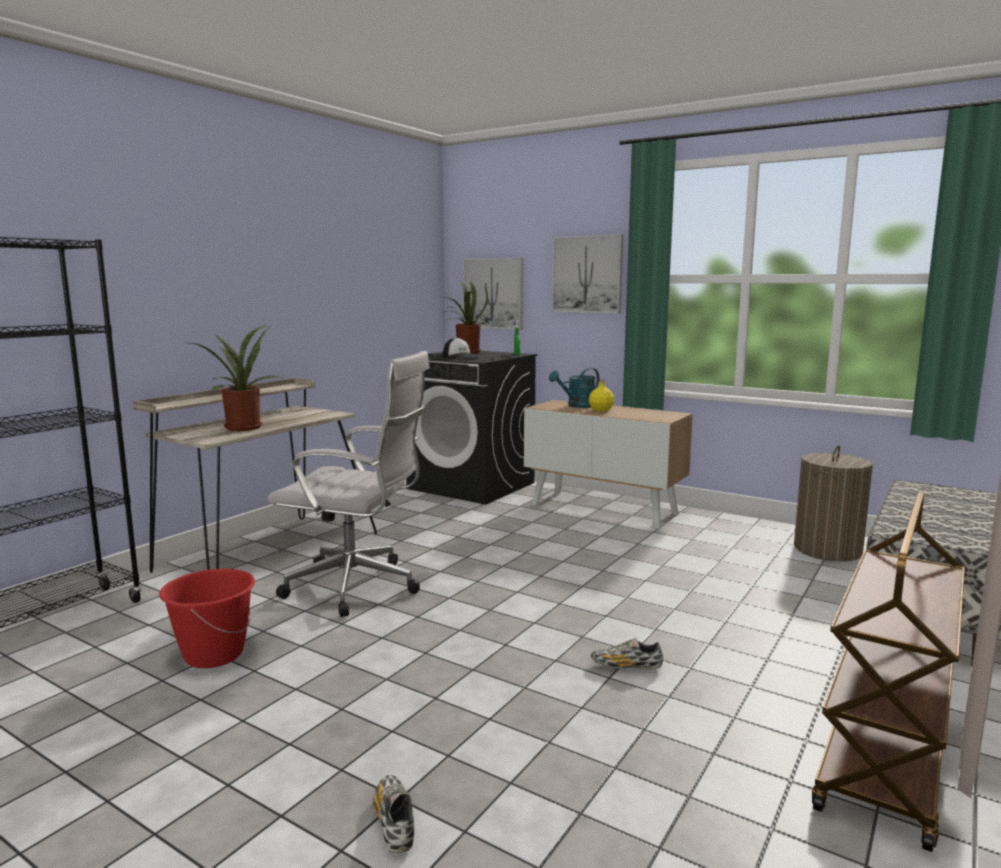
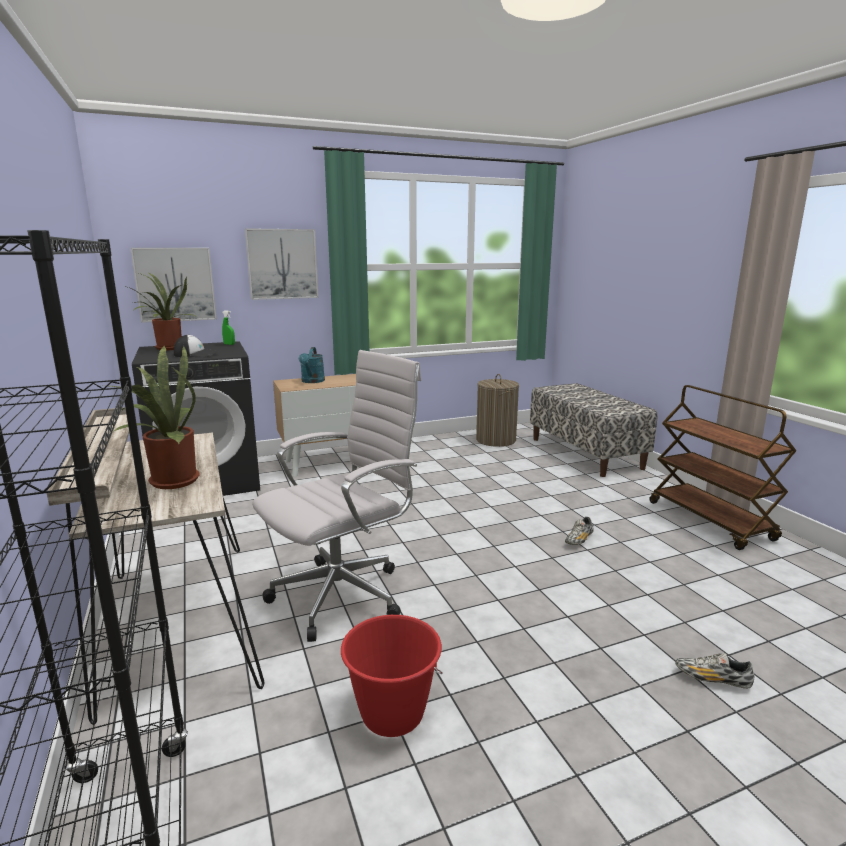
camera: 55 degrees left, 5 degrees up
(601, 410) = (339, 381): yellow bottle -> none

